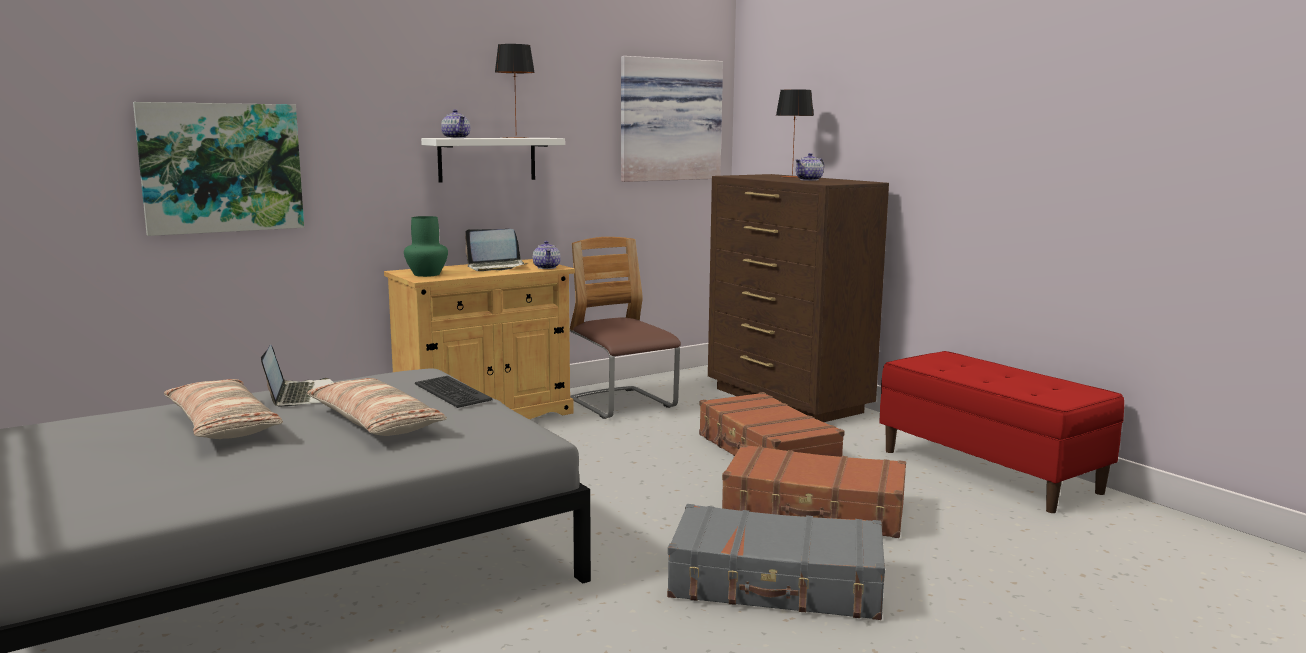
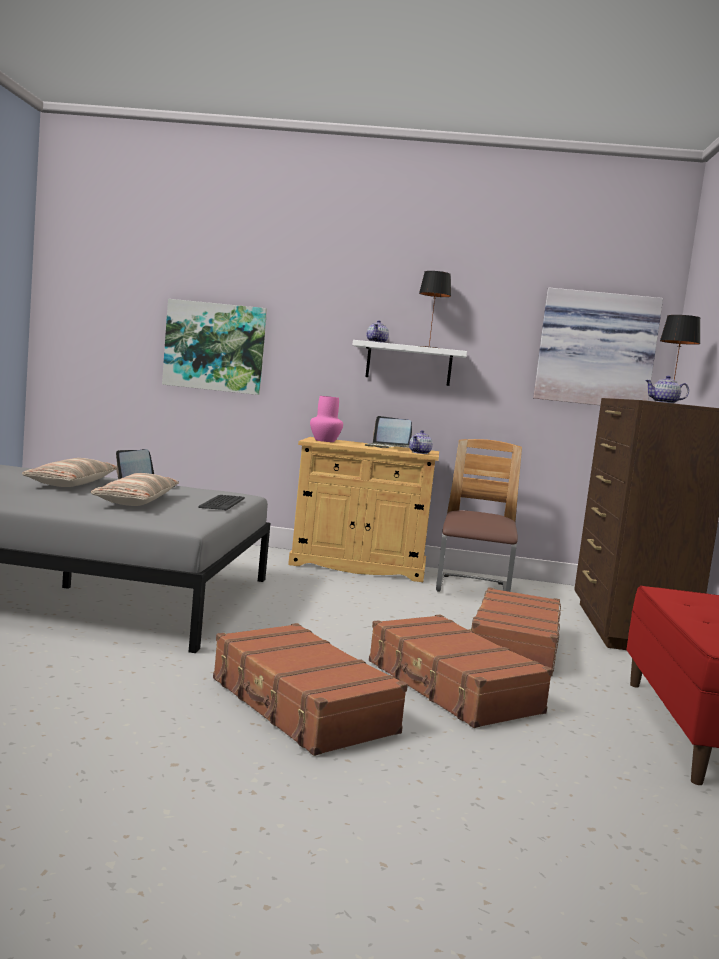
camera: 40 degrees right, 5 degrees down
(426, 274) = (324, 440): green vase -> pink vase
(776, 584) = (301, 706): grey suitcase -> brown suitcase

